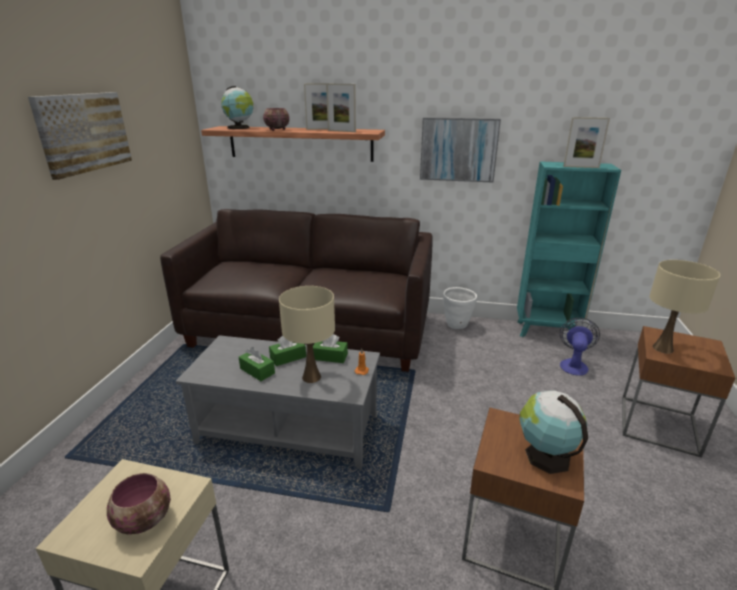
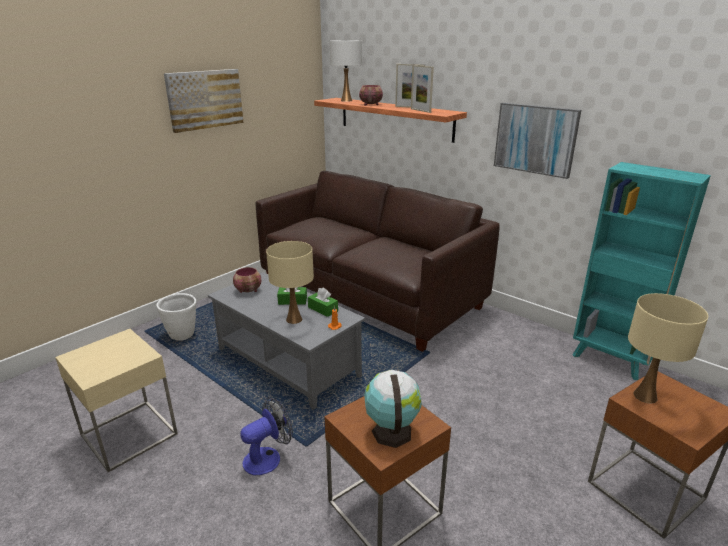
camera: 30 degrees right, 0 degrees up
(146, 520) = (110, 364): bowl -> bowl (249, 291)
(239, 128) = (346, 100): globe -> white table lamp
(257, 371) = (262, 304): green tissue box -> none
(457, 325) = (512, 326): white planter -> white planter (182, 335)
(573, 364) = (606, 400): fan -> fan (268, 457)
(581, 167) = (654, 174): picture frame -> none

